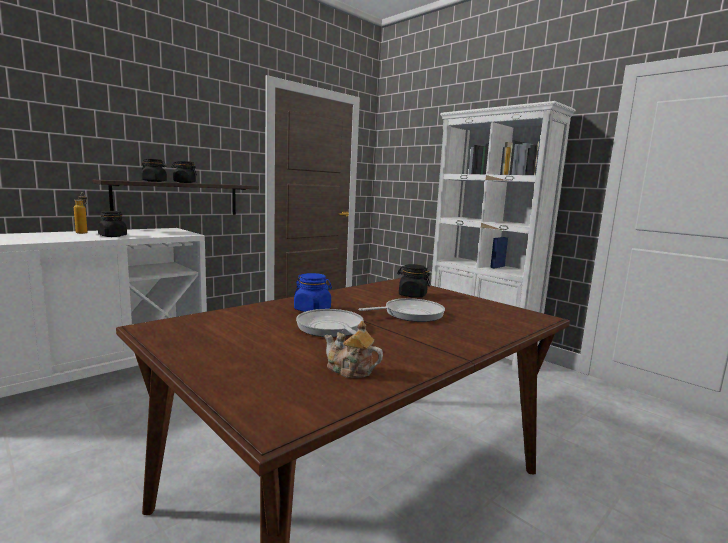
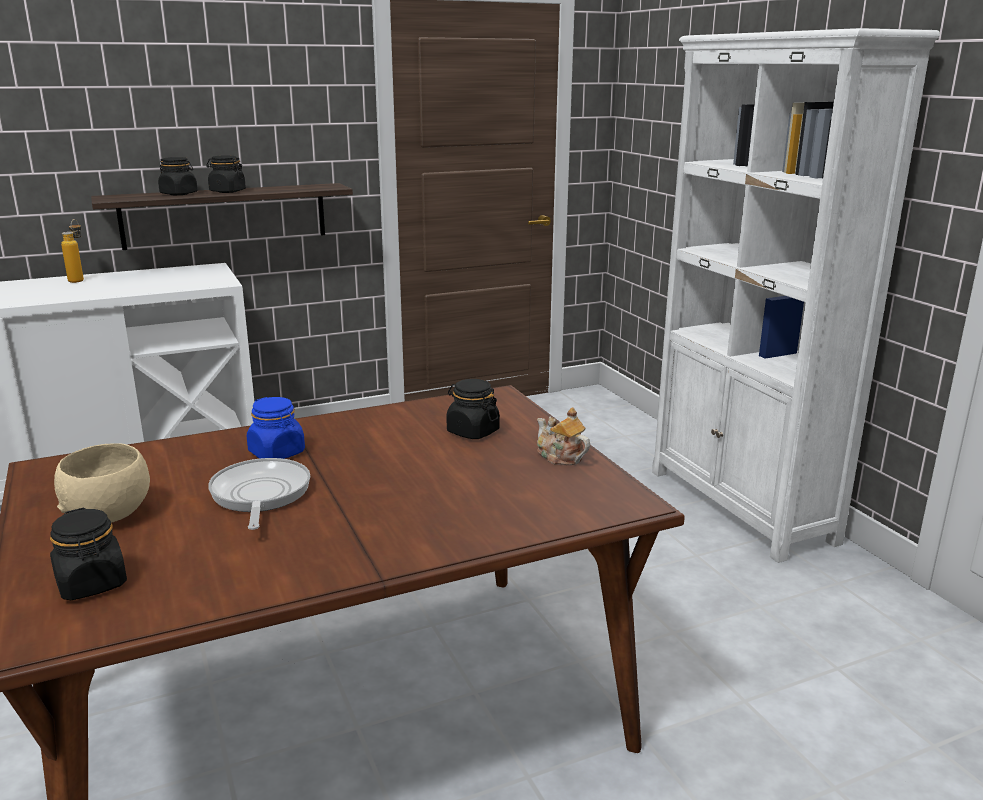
camera: 20 degrees right, 10 degrees up
(113, 236) = (108, 290): black jar -> black jar (92, 583)
(239, 346) = (110, 514): none -> beige bowl
(350, 370) = (198, 573): teapot -> teapot (560, 457)
(410, 314) = (413, 475): frying pan -> none

